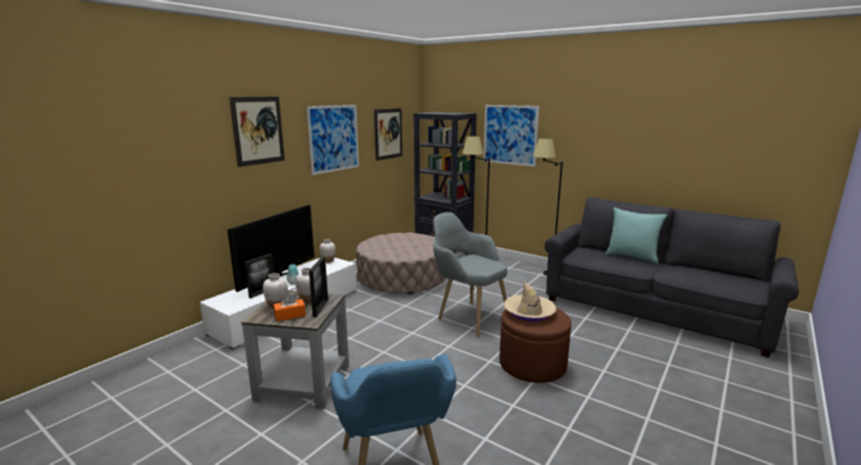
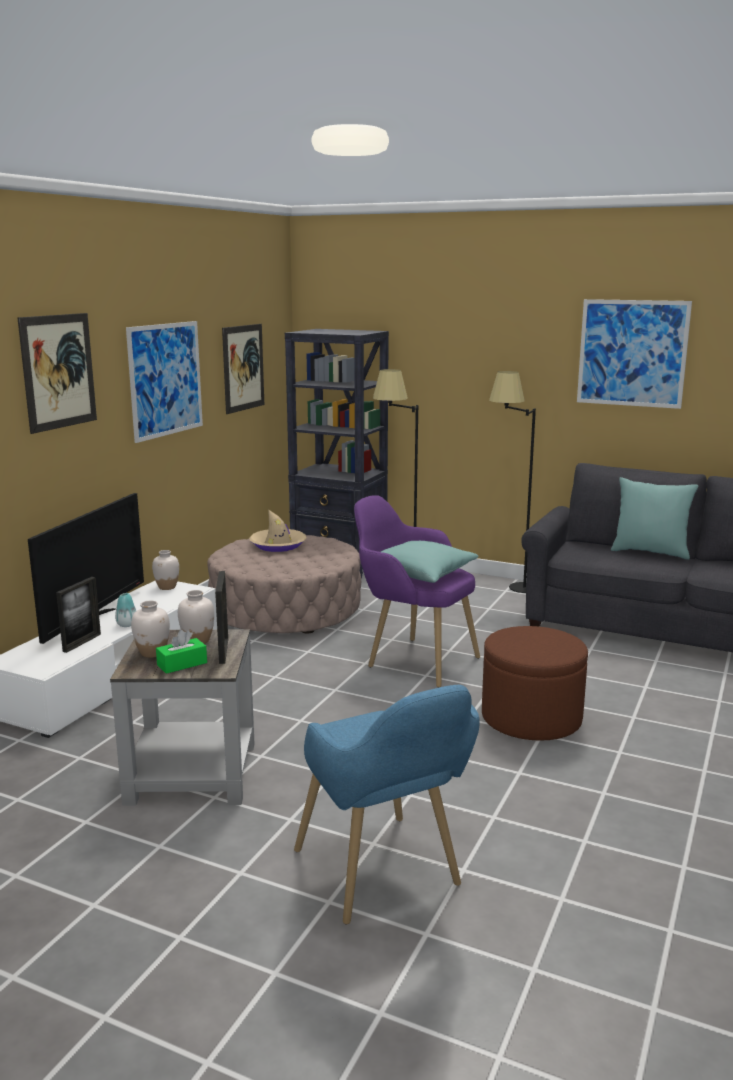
camera: 10 degrees left, 0 degrees up
(290, 315) = (182, 664): orange tissue box -> green tissue box
(467, 315) = (411, 659): grey armchair -> purple armchair
(472, 263) = (421, 574): none -> turquoise pillow
(510, 135) = (446, 366): picture -> picture (632, 353)
(529, 312) = (525, 639): beige hat -> beige hat (278, 545)

